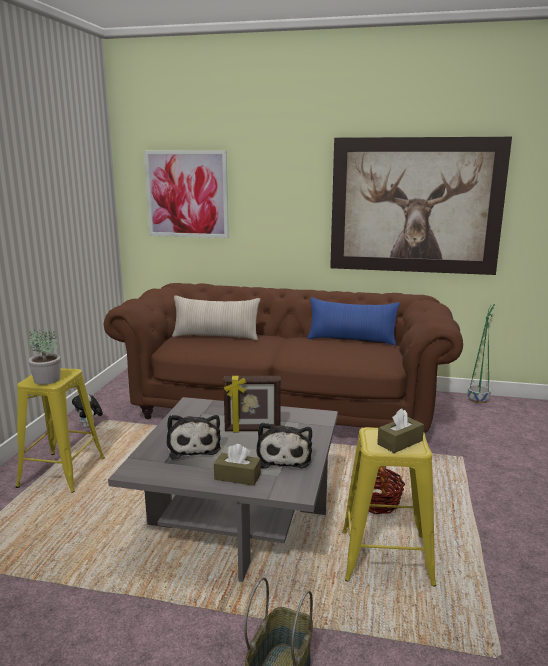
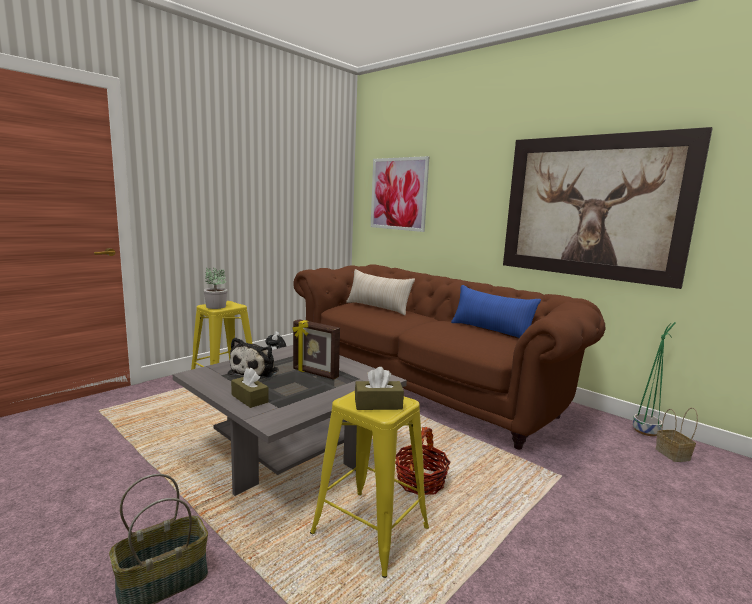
camera: 30 degrees right, 5 degrees down
(284, 457) = (305, 397): plush toy -> none
(509, 413) = (674, 455): none -> basket

